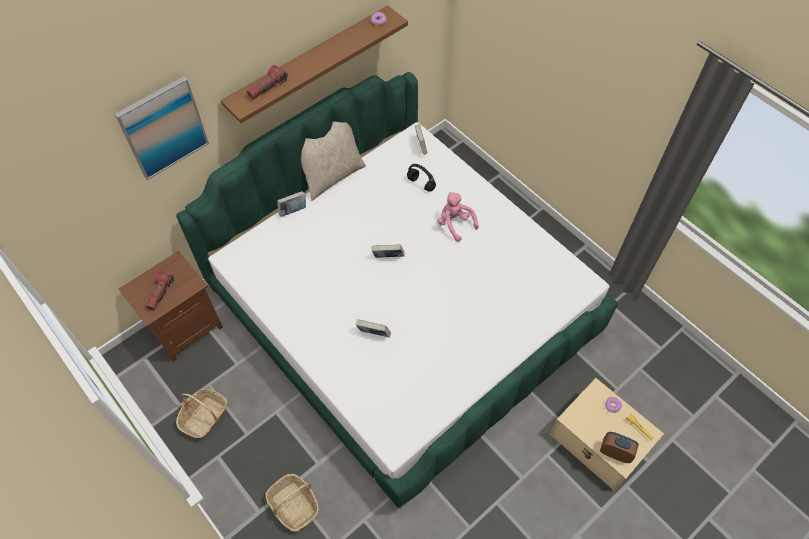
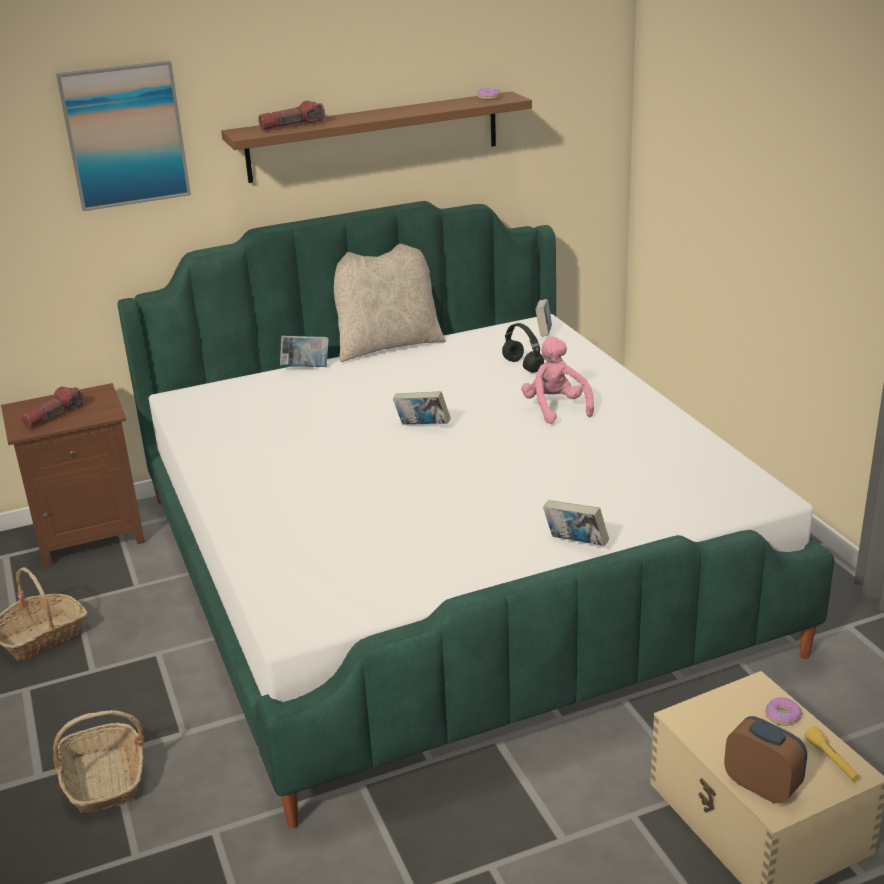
camera: 20 degrees right, 30 degrees down
(373, 334) = (344, 499): book -> book (575, 544)

